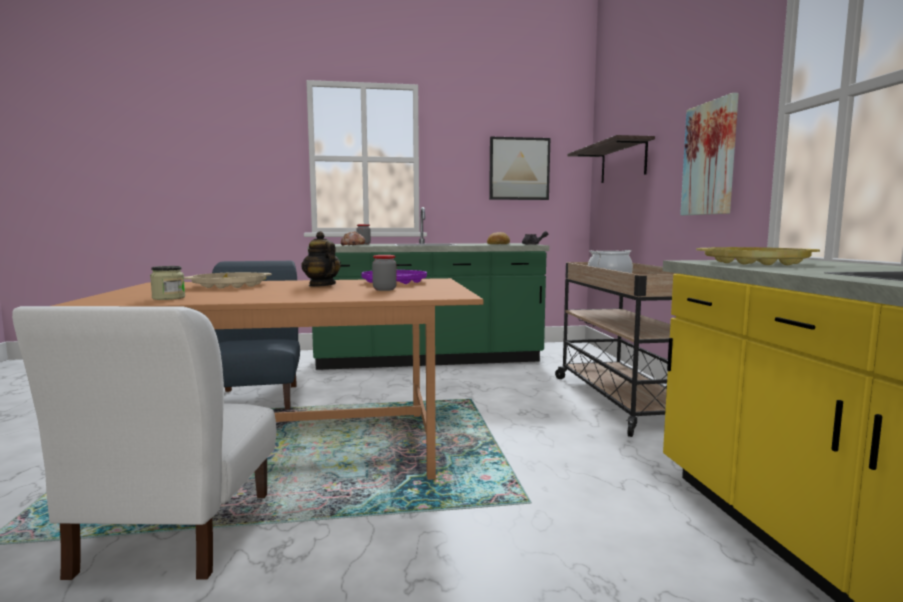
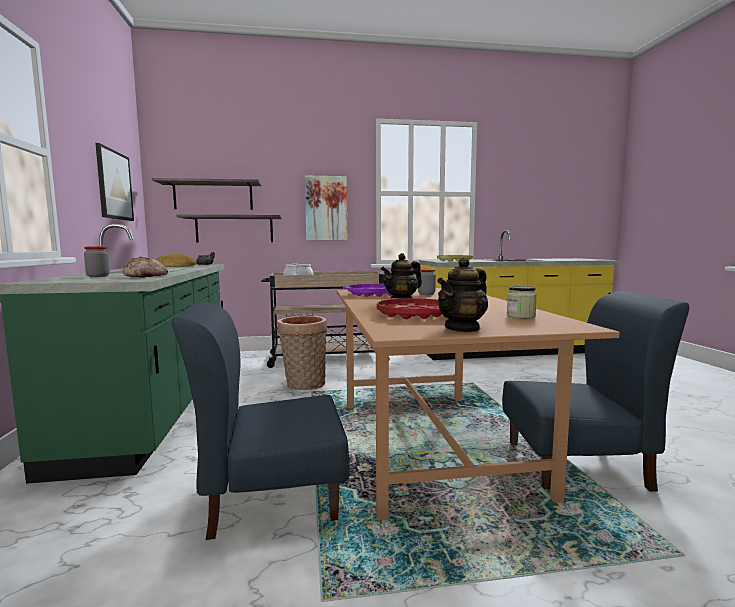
camera: 90 degrees left, 0 degrees up
(146, 289) = (463, 328): none -> teapot
(175, 533) = (577, 466): white chair -> blue chair
(229, 285) = (414, 314): beige tray -> red tray
(494, 395) = (304, 385): none -> basket
(632, 203) = (234, 229): none -> shelf

